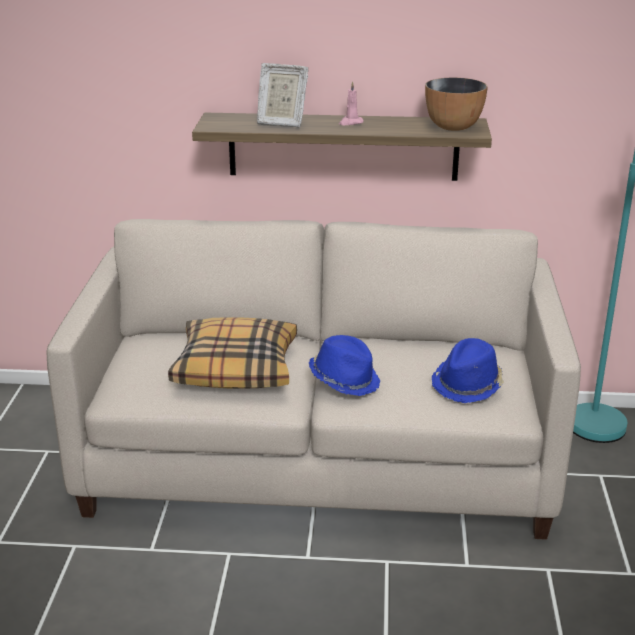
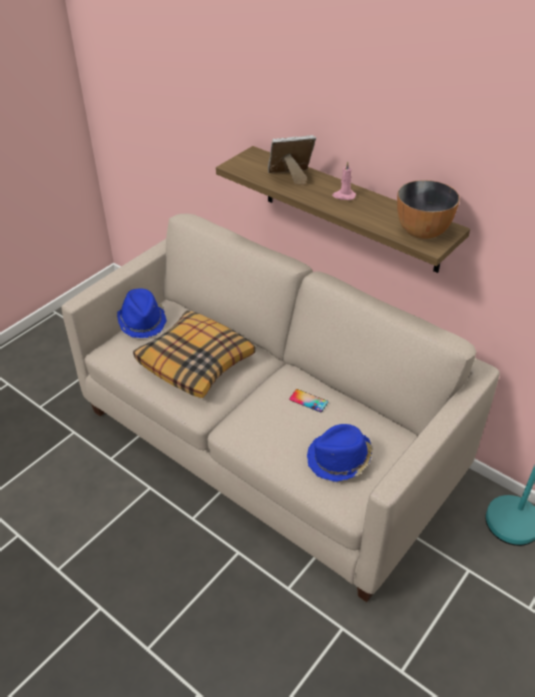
camera: 35 degrees right, 15 degrees up
(281, 123) = (290, 178): picture frame -> picture frame turned 120 degrees clockwise
(345, 380) = (254, 410): blue hat -> blue hat (142, 321)
(388, 355) = (308, 401): none -> phone

